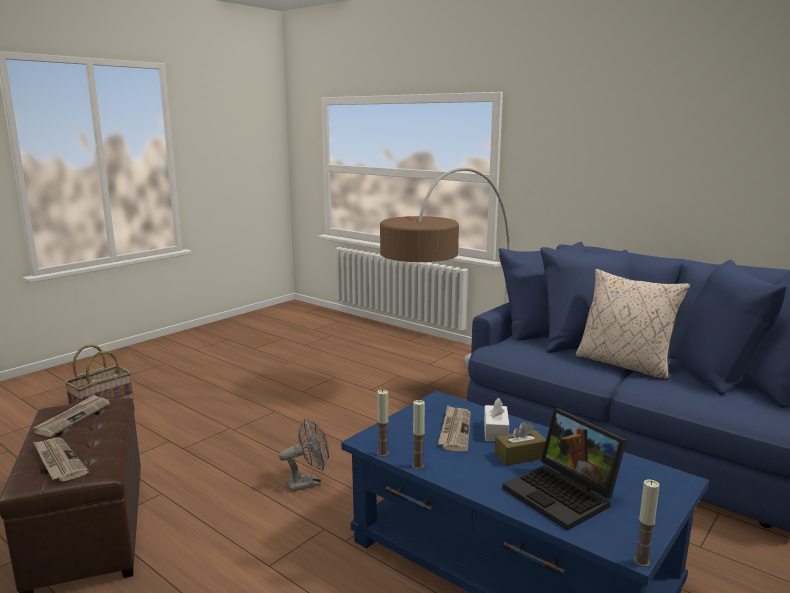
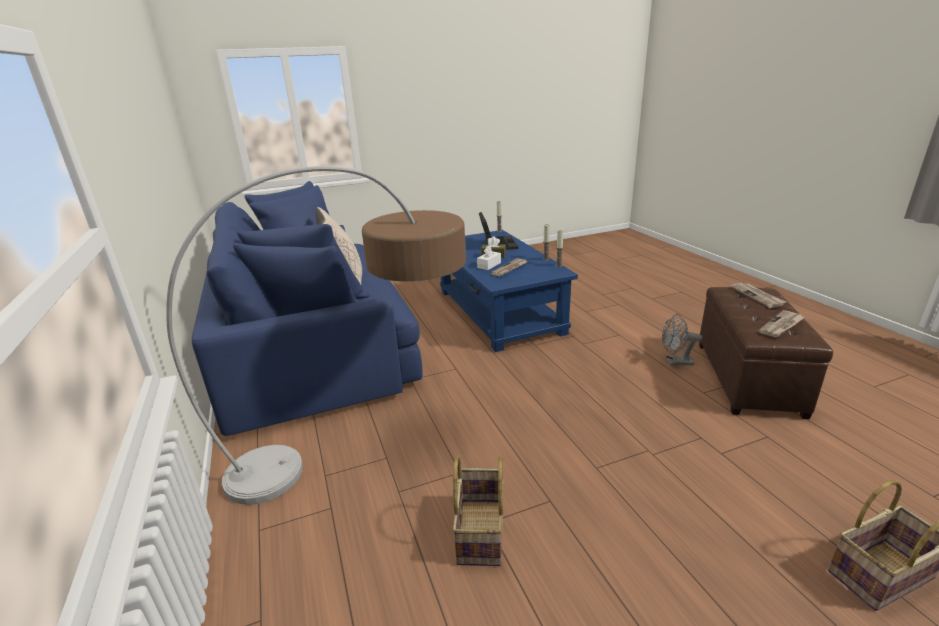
camera: 150 degrees left, 10 degrees up
(308, 483) = (583, 372): grey fan -> grey fan (675, 362)
(335, 374) = (481, 532): none -> basket

